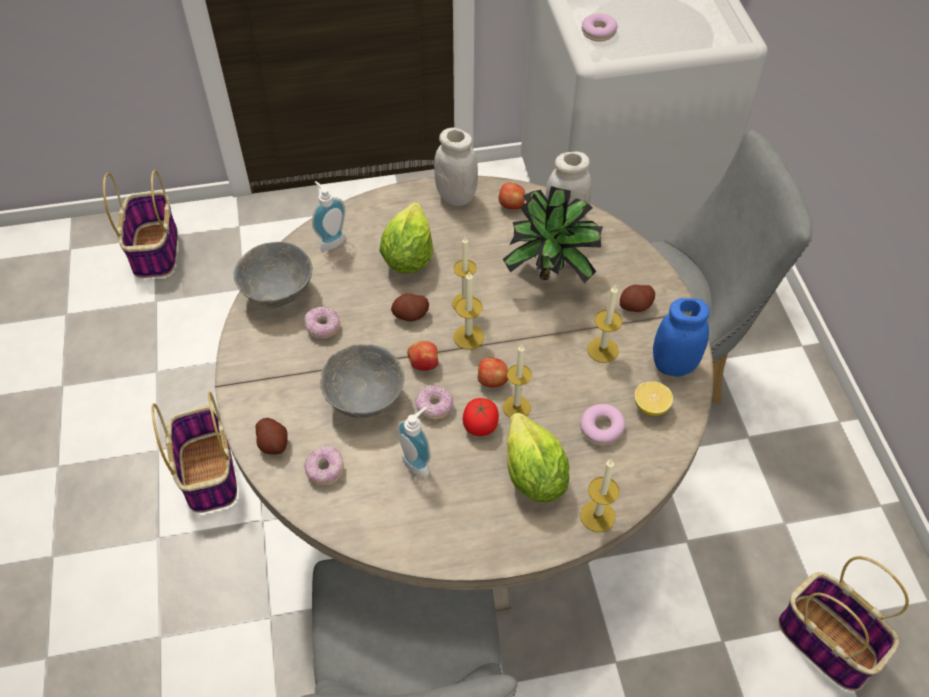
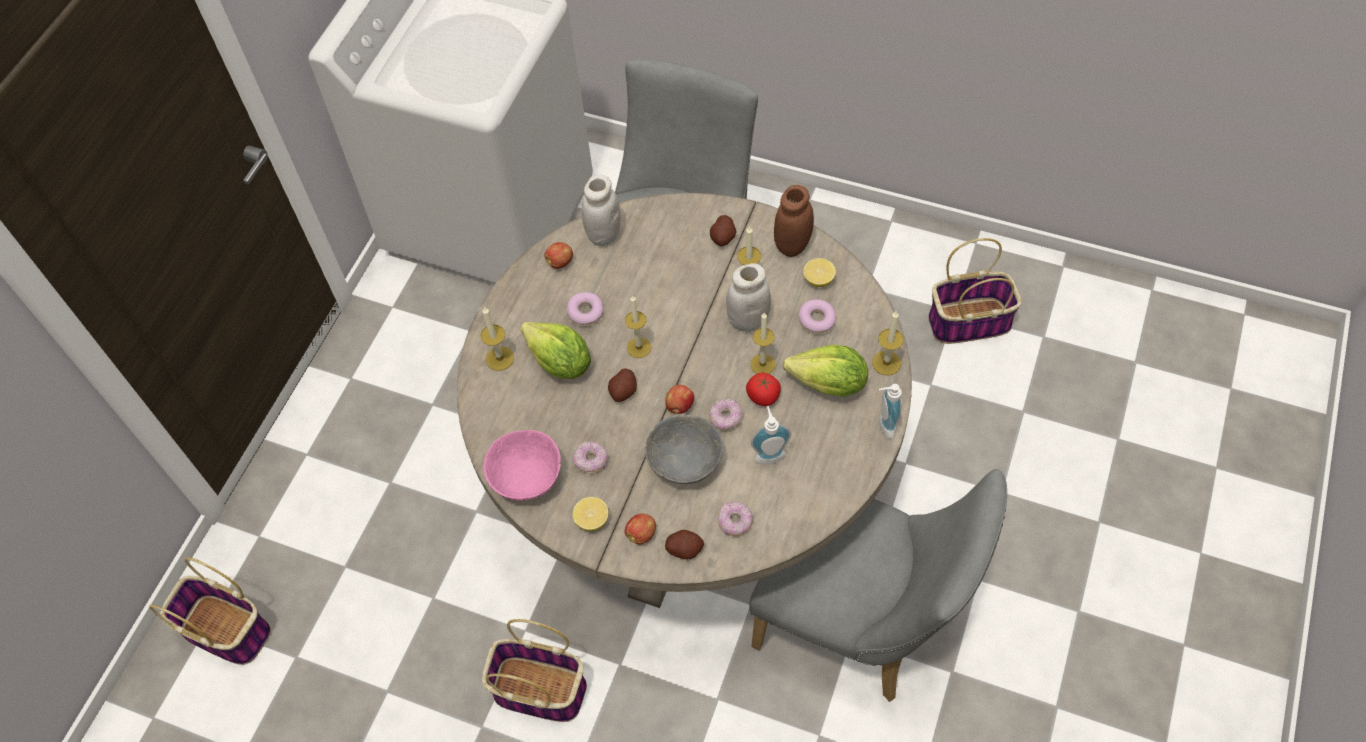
camera: 55 degrees left, 5 degrees up
(264, 358) = (592, 520): none -> lemon
(278, 292) = (526, 479): grey bowl -> pink bowl
(330, 240) = (497, 412): soap dispenser -> soap dispenser (883, 426)
(456, 196) = (519, 296): white jar -> white jar (748, 320)
(468, 337) = (674, 362): candle -> candle (500, 358)
(492, 381) = (728, 367): apple -> apple (642, 534)
(551, 274) = (653, 274): potted plant -> none
(598, 32) = (454, 90): donut -> donut (585, 313)
(673, 365) = (792, 245): blue jar -> brown jar

